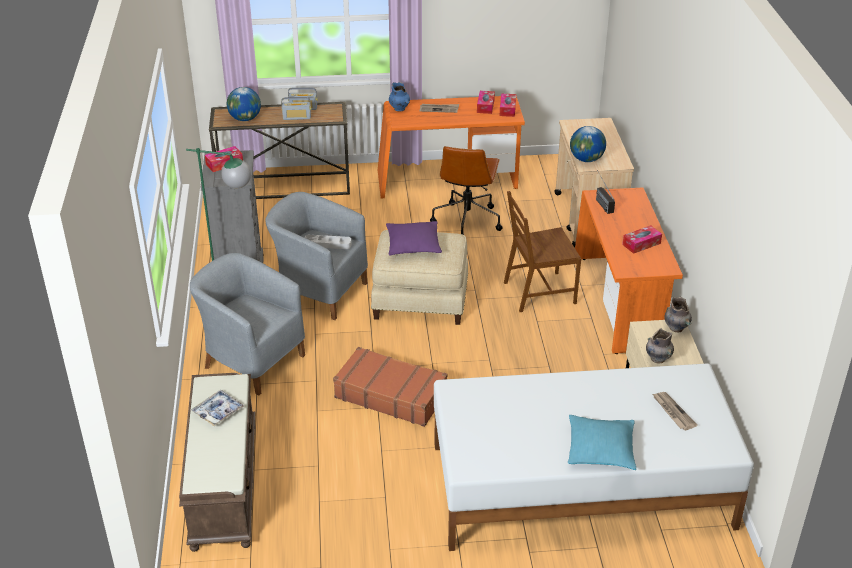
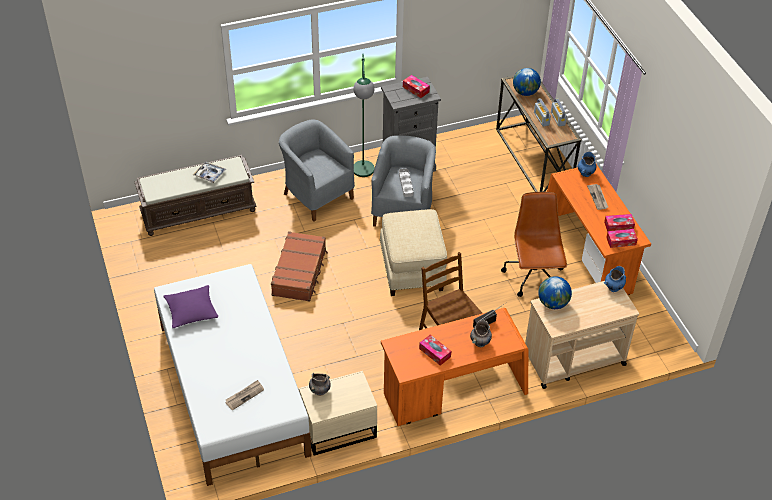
camera: 75 degrees right, 10 degrees up
(251, 360) = (316, 194): grey armchair -> grey armchair turned 60 degrees counterclockwise
(413, 245) = (416, 228): purple pillow -> purple pillow (191, 311)
(467, 220) = (533, 277): brown office chair -> brown office chair turned 90 degrees clockwise
(573, 124) = (613, 288): none -> blue vase
(600, 449) = (198, 358): turquoise pillow -> none
(676, 328) = (362, 400): grey vase -> grey vase (480, 343)

